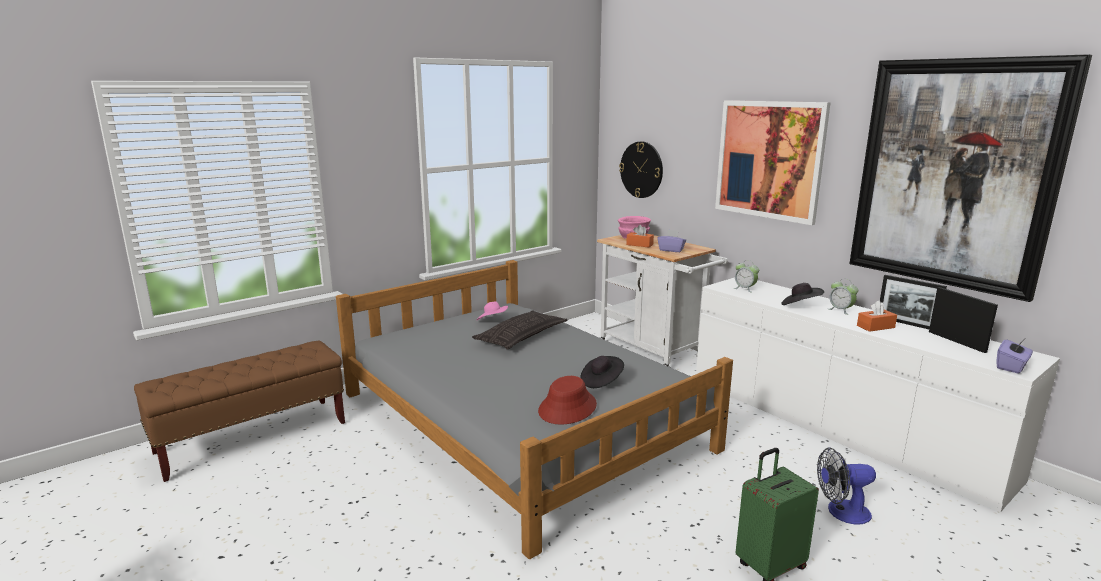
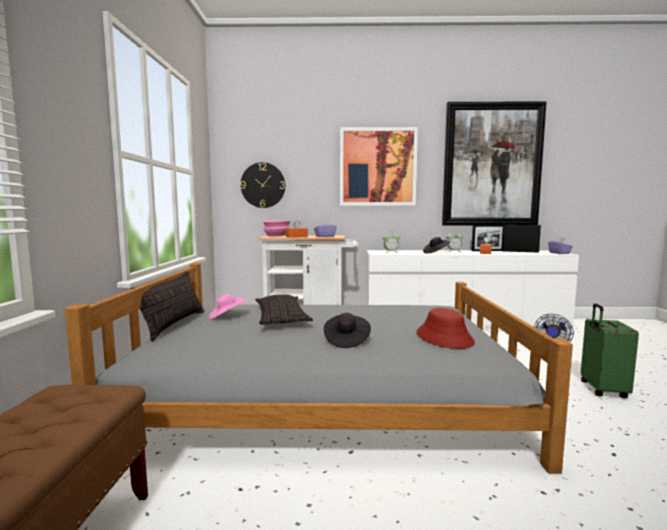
camera: 50 degrees left, 10 degrees down
(455, 316) = (174, 324): none -> pillow
(601, 381) = (411, 320): black hat -> black hat (346, 341)

